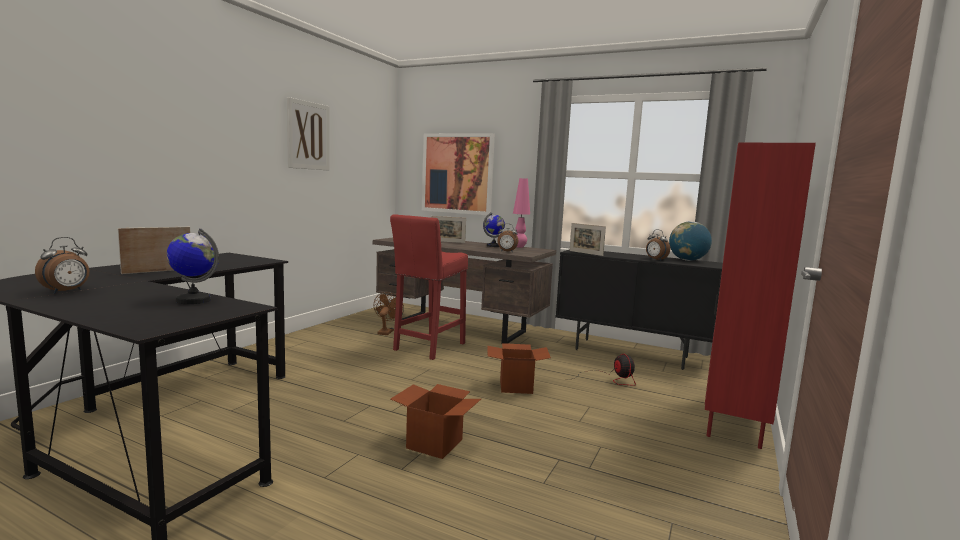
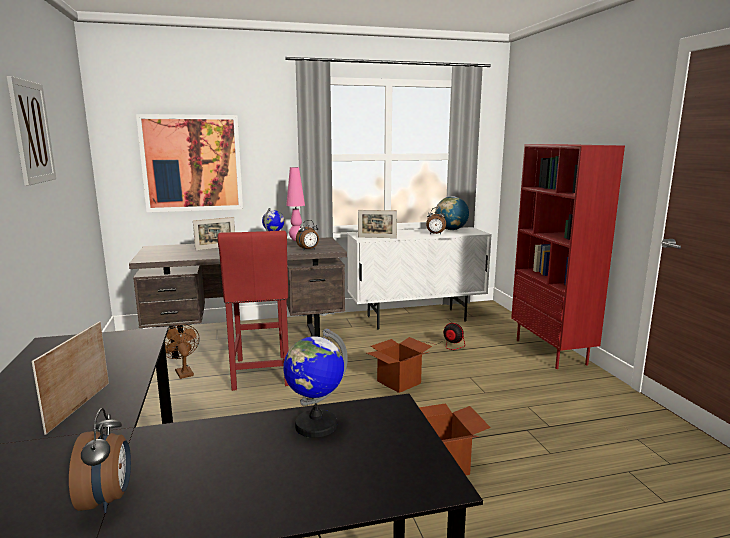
camera: 40 degrees left, 5 degrees up
(631, 353) = (416, 319): black cabinet -> white cabinet

